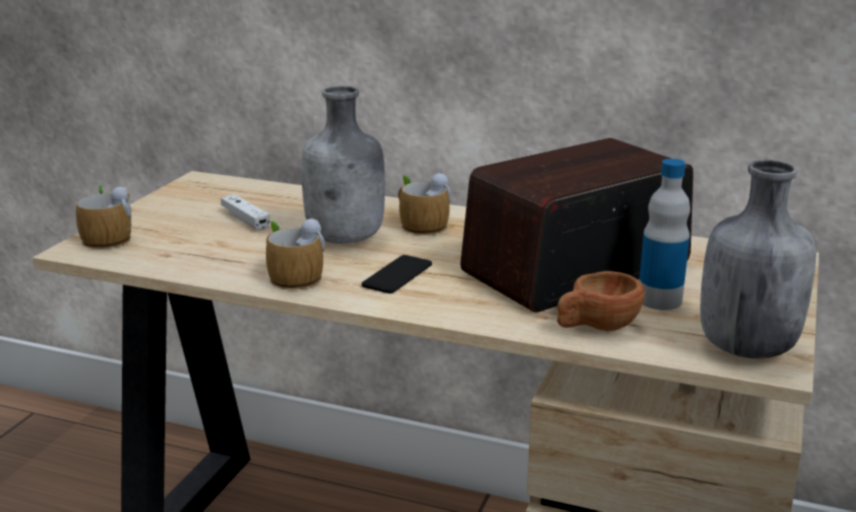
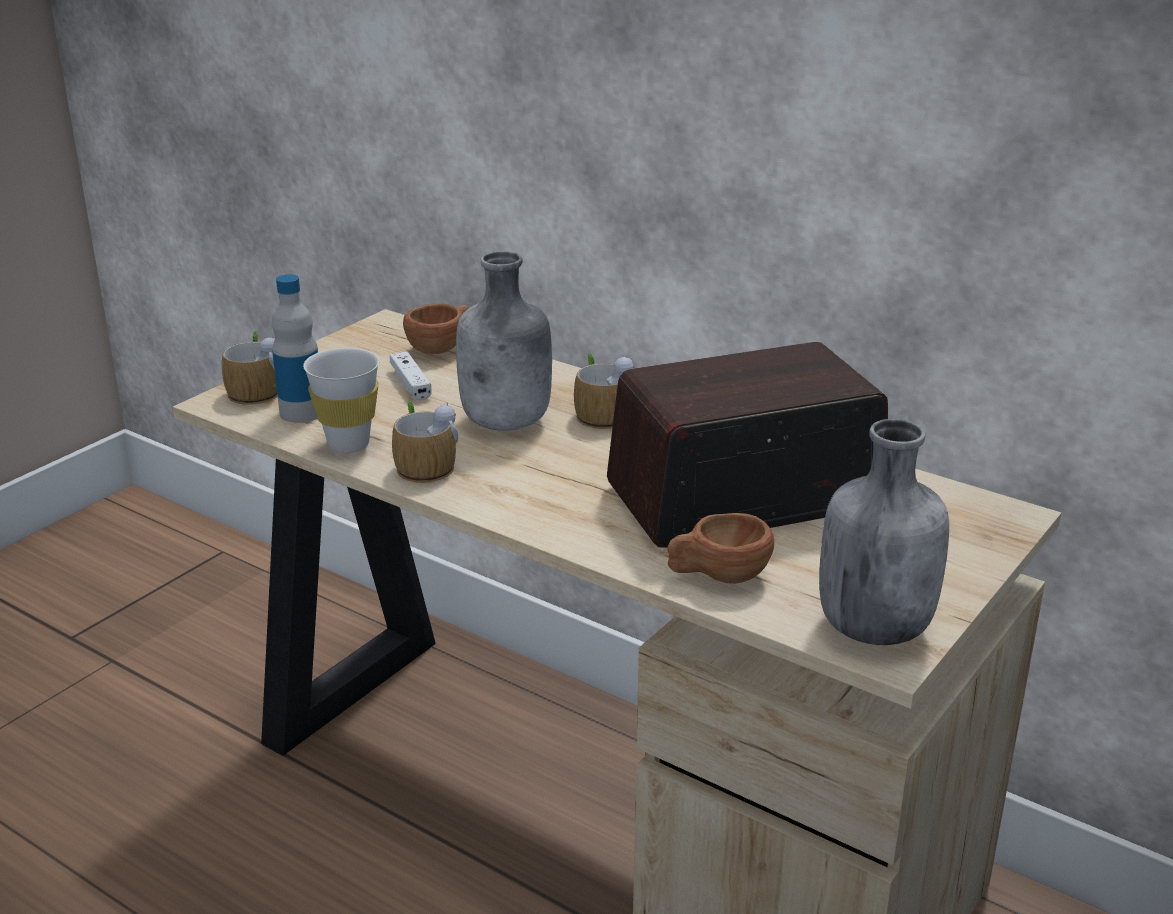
camera: 15 degrees right, 5 degrees up
(215, 268) = (348, 444): none -> white cup
(258, 192) = (442, 348): none -> brown cup
(397, 275) = (536, 479): phone -> none
(659, 300) = (815, 551): bottle -> bottle (301, 412)

